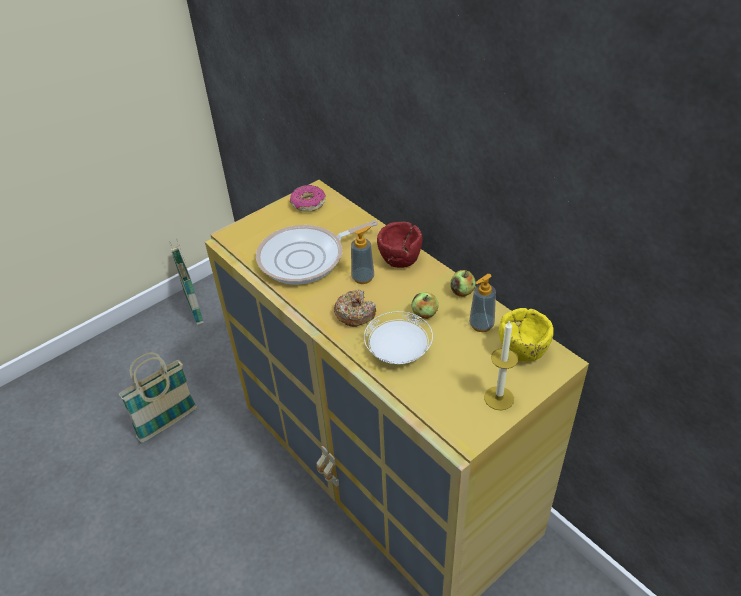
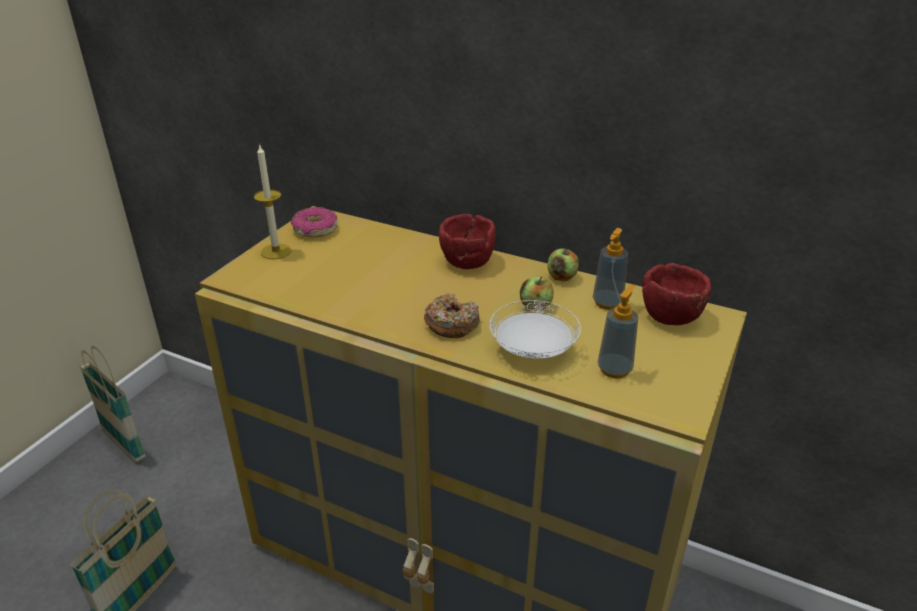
camera: 25 degrees left, 10 degrees down
(306, 258) = (350, 282): frying pan -> none
(363, 277) = (435, 287): soap dispenser -> soap dispenser (614, 369)
(499, 398) = (684, 367): candle -> candle (276, 251)
(523, 350) = (671, 316): yellow bowl -> red bowl

